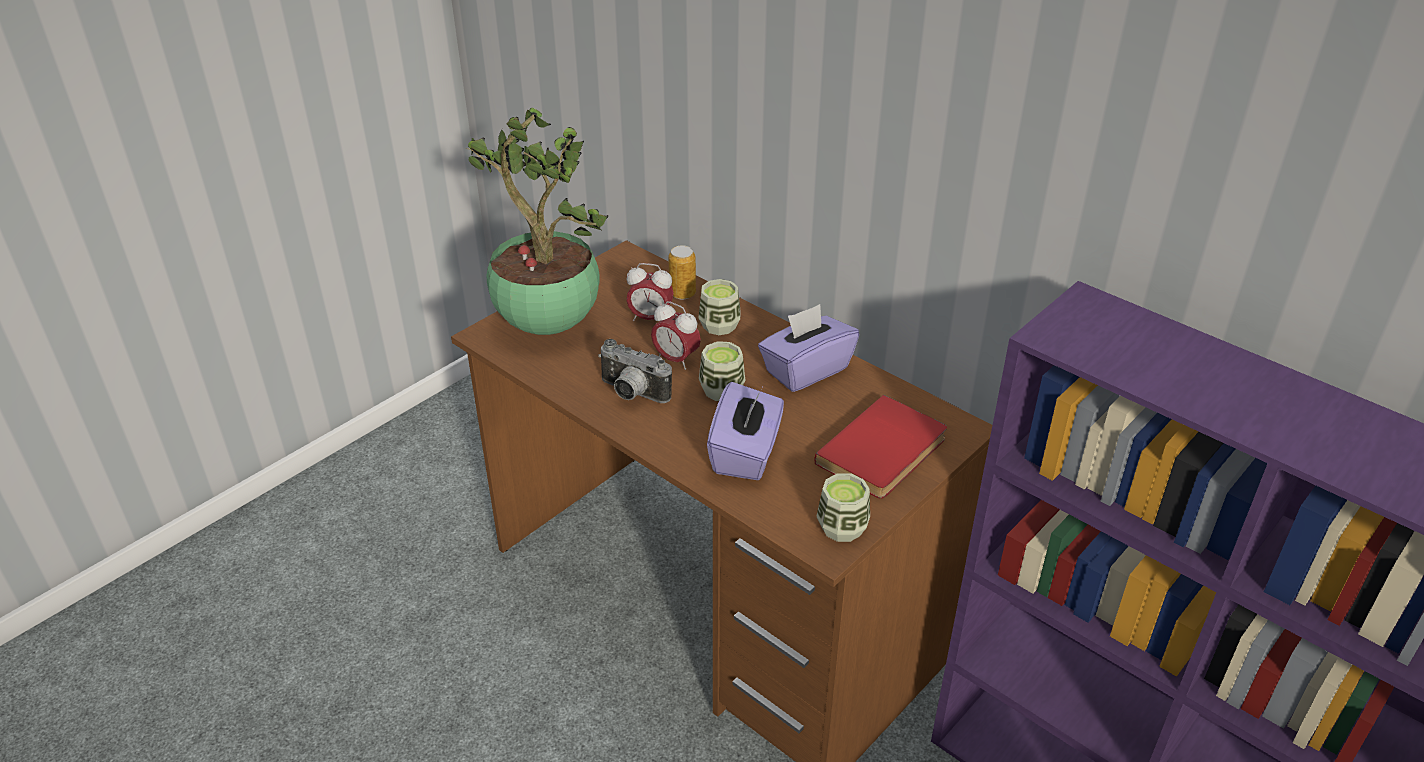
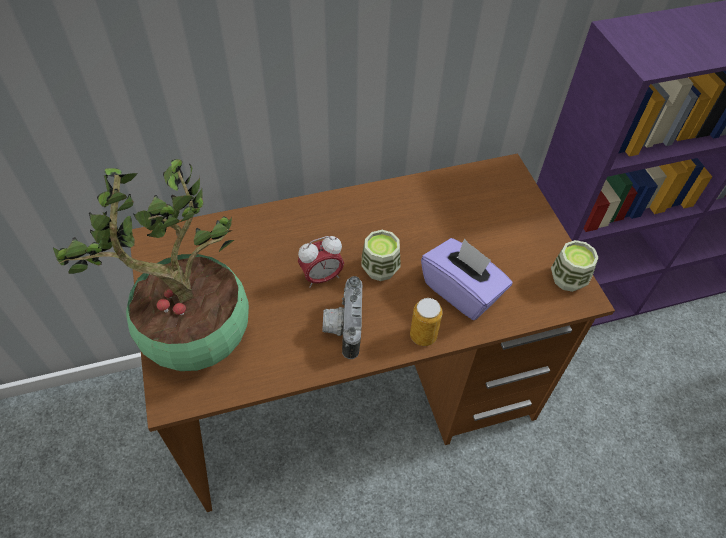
camera: 60 degrees left, 15 degrees up
(631, 394) = (342, 327): camera -> camera turned 120 degrees clockwise
(650, 318) = (255, 267): alarm clock -> none
(682, 294) = (240, 231): can -> can (423, 335)
(719, 325) = (301, 230): cup -> none
(806, 370) = (393, 210): purple tissue box -> none
(885, 452) = (507, 217): red book -> none

